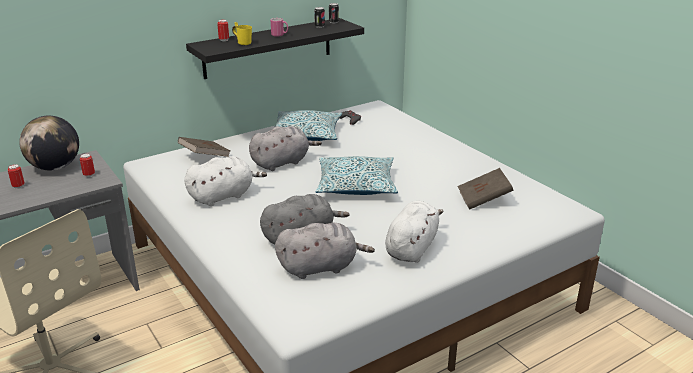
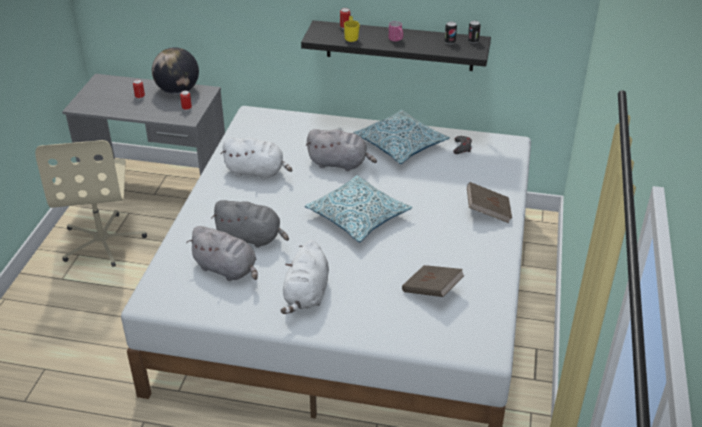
camera: 45 degrees right, 10 degrees up
(205, 157) = (296, 128): brown book -> brown book (487, 211)
(412, 248) = (306, 295): white plush toy -> white plush toy turned 120 degrees clockwise

